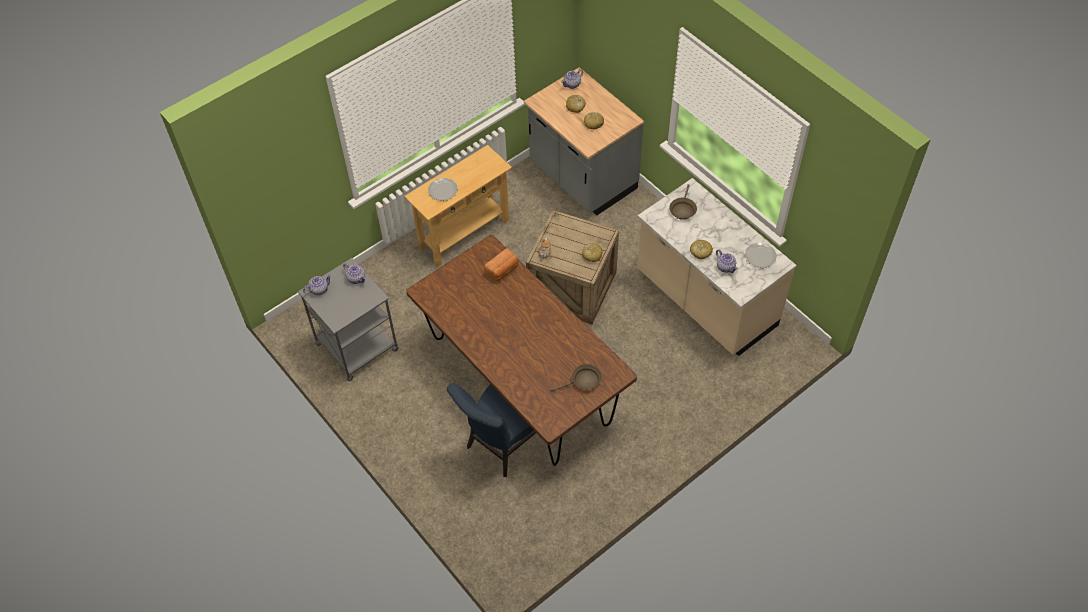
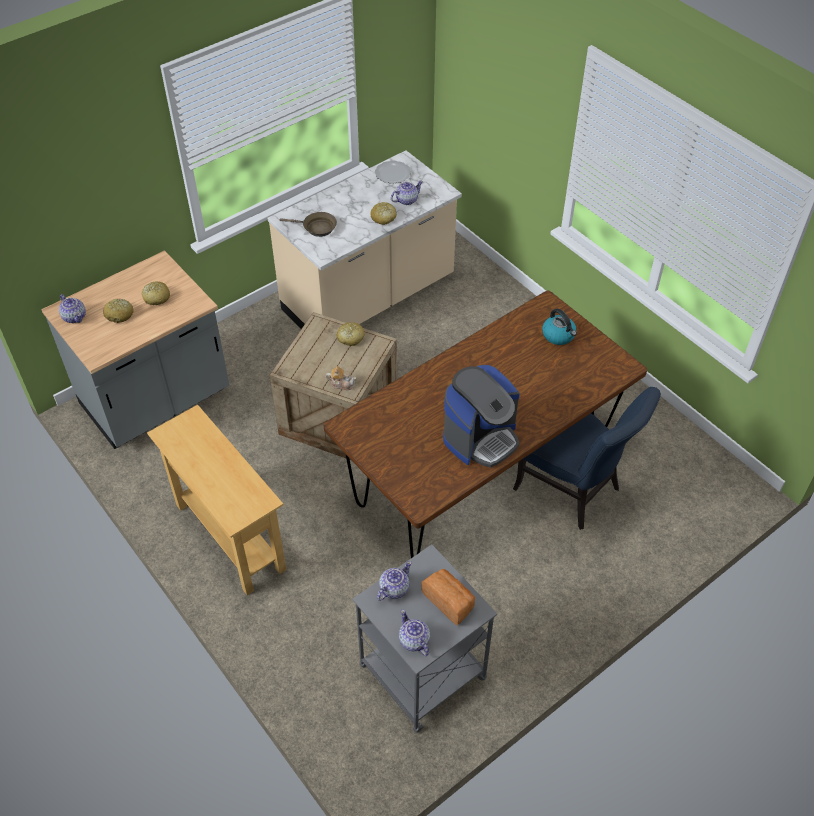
camera: 90 degrees left, 5 degrees down
(442, 190) = (228, 486): plate -> none
(478, 326) = (480, 438): none -> coffee machine
(502, 271) = (388, 411): bread -> bread (449, 601)
(583, 381) = (559, 335): brown frying pan -> kettle

